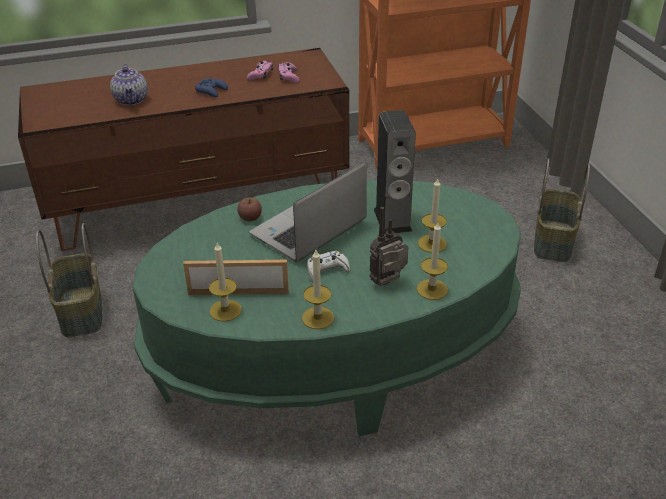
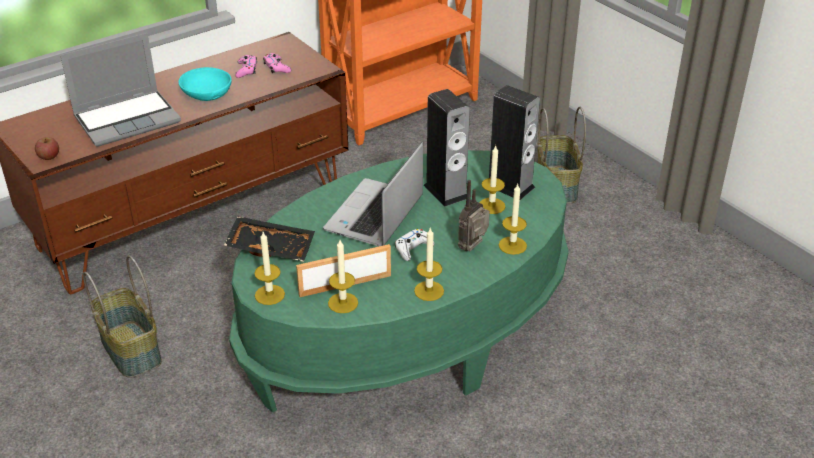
camera: 20 degrees left, 0 degrees up
(132, 100) = (128, 119): teapot -> laptop
(162, 286) = (269, 295): none -> candle
(193, 240) = (271, 247): none -> black tray
(212, 91) = (207, 95): blue game controller -> turquoise bowl
(250, 218) = (313, 215): apple -> apple (49, 156)
(462, 227) = (510, 186): none -> speaker

